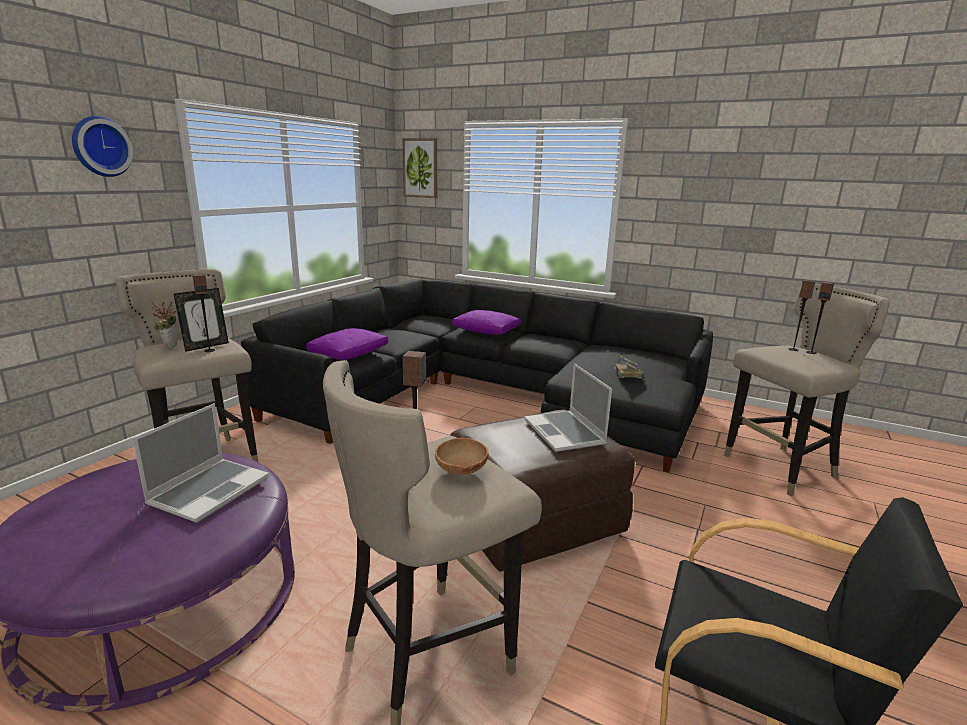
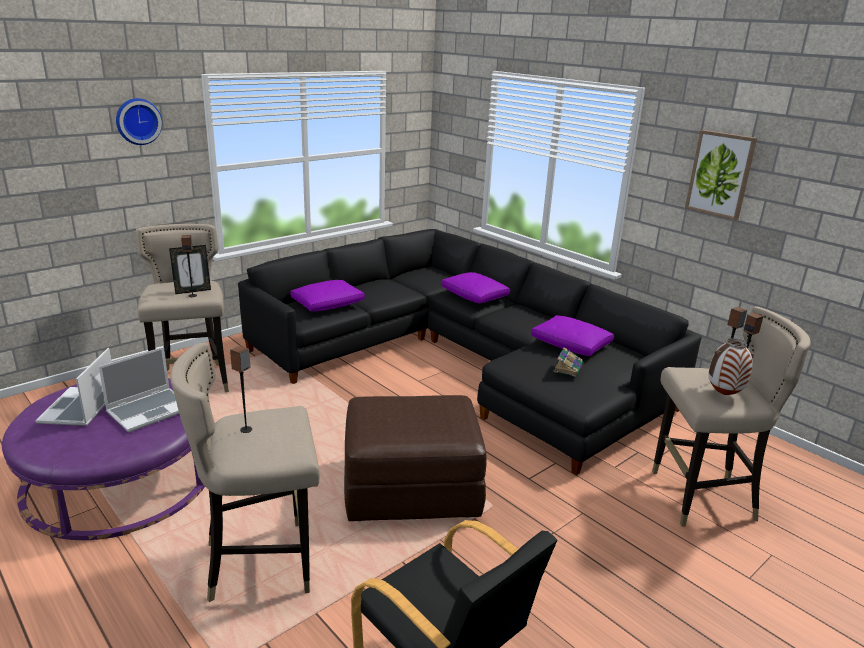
camera: 20 degrees right, 5 degrees up
(169, 346) = (168, 287): potted plant -> none
(420, 168) = (452, 113): picture -> picture (720, 174)
(460, 472) = (275, 436): brown bowl -> none
(565, 433) = (438, 418): laptop -> laptop (79, 408)
(609, 356) = (571, 345): none -> purple pillow
(813, 360) = (724, 394): none -> vase

